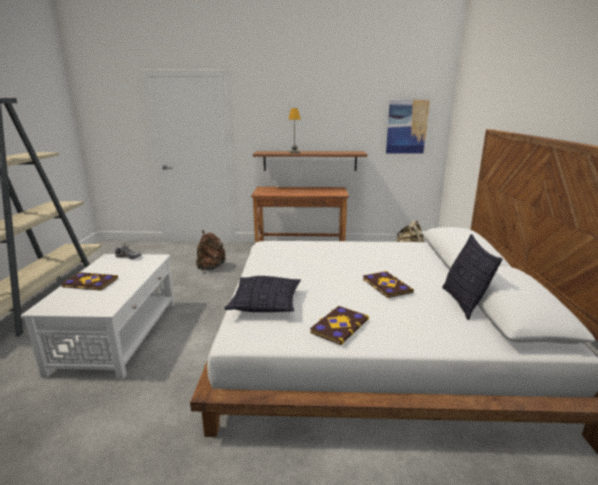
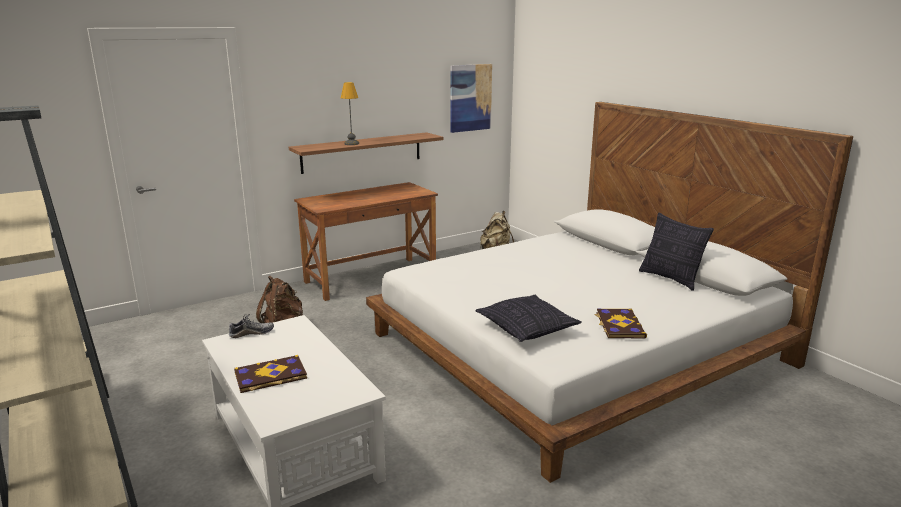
camera: 35 degrees left, 0 degrees up
(386, 286) = (598, 281): book -> none

